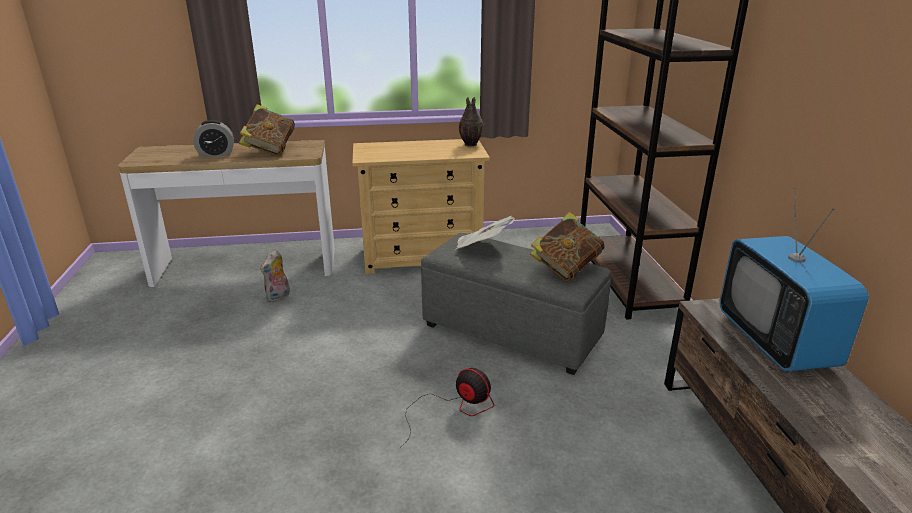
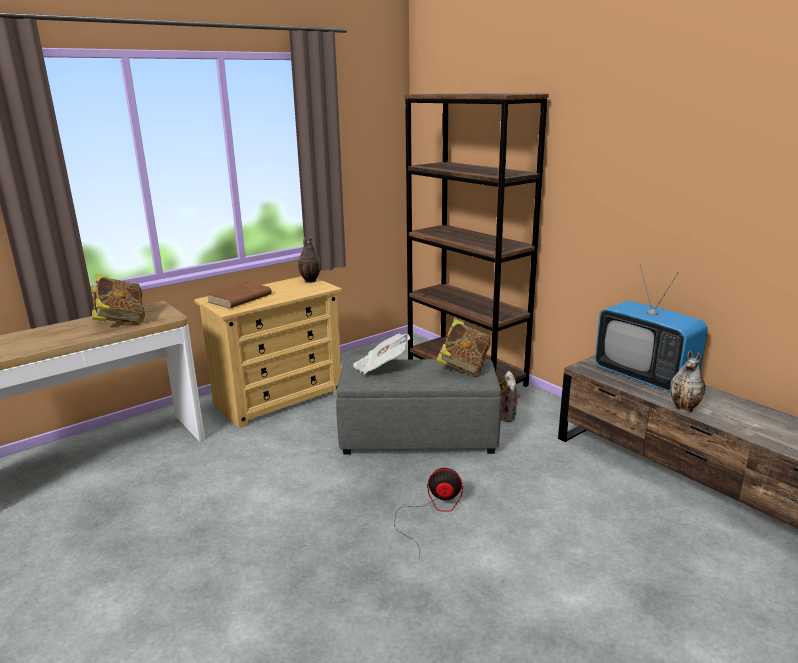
camera: 30 degrees left, 5 degrees down
(216, 154) = (61, 336): alarm clock -> none
(278, 297) = (169, 475): plush toy -> plush toy (508, 417)
(388, 149) = (239, 298): none -> brown book
(785, 398) = (685, 409): none -> vase

